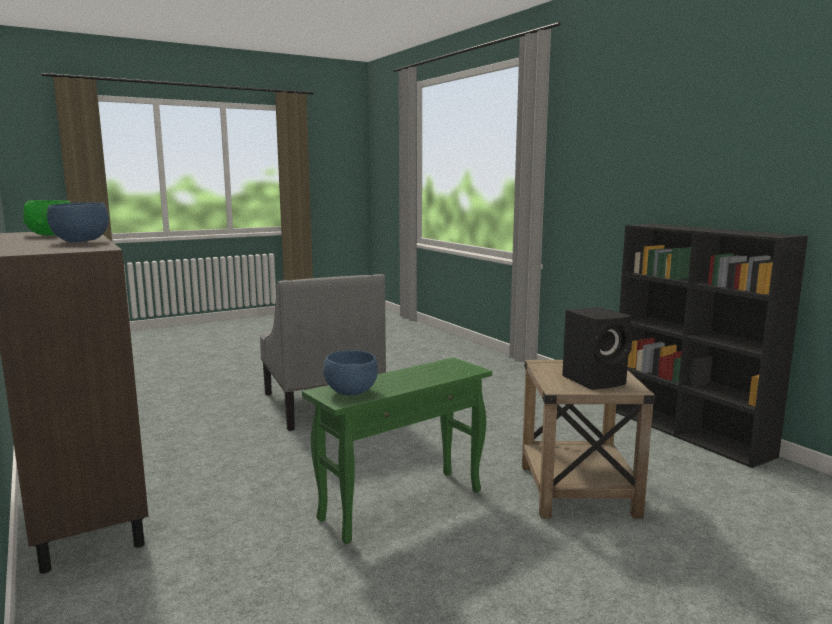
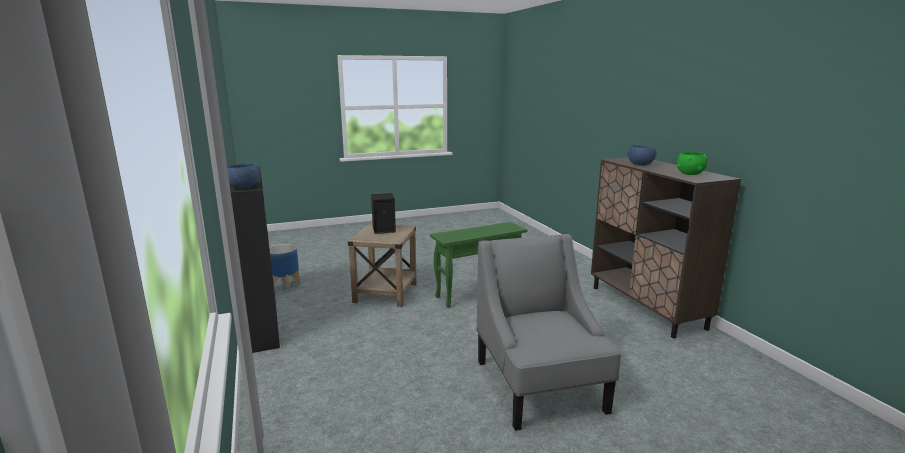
camera: 170 degrees left, 5 degrees up
(350, 393) = (504, 227): blue bowl -> blue bowl (244, 187)
(782, 490) = (285, 286): none -> planter

